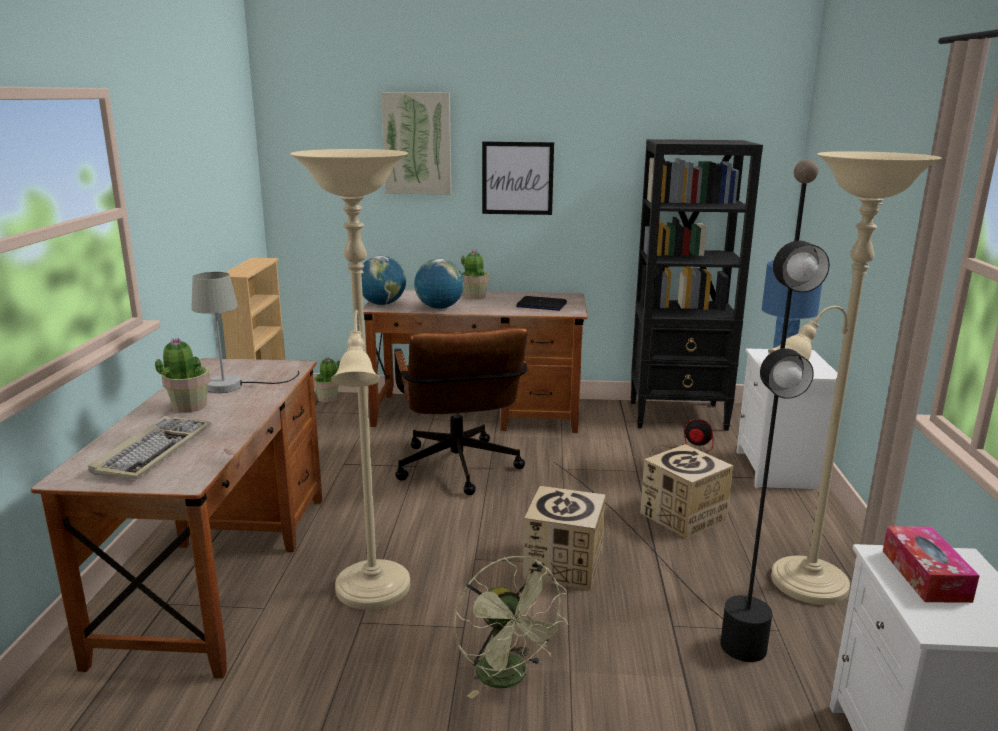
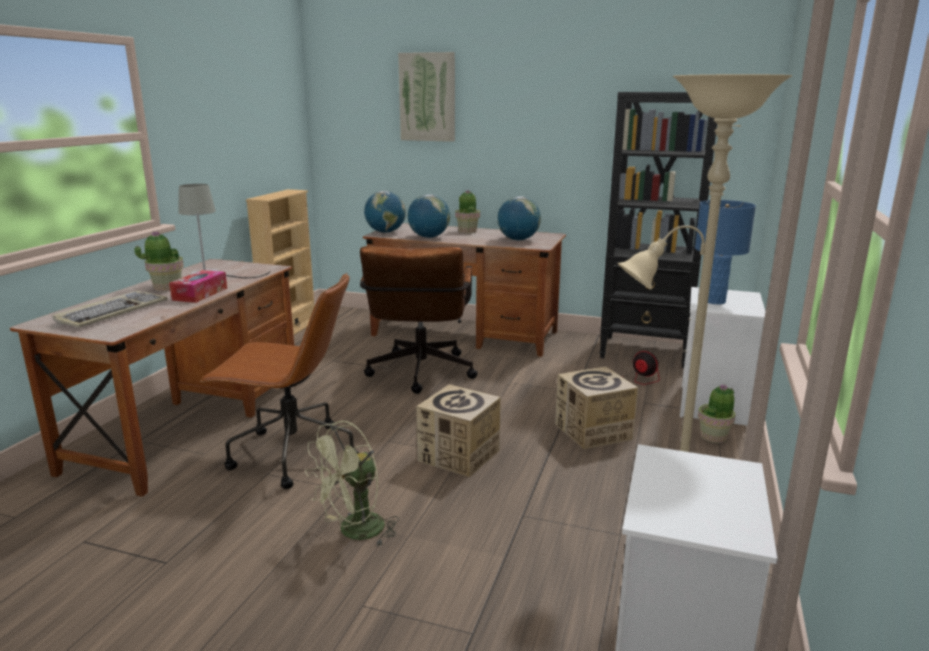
camera: 15 degrees right, 0 degrees up
(328, 398) = (352, 313): potted plant -> potted plant (714, 436)
(373, 593) = (291, 454): beige floor lamp -> brown office chair
(509, 678) = (354, 532): green fan -> green fan turned 60 degrees clockwise
(517, 178) = (510, 128): picture -> none
(541, 305) = (518, 240): laptop -> globe
(676, 578) = (552, 479): black floor lamp -> none
(925, 575) = (684, 477): tissue box -> tissue box (200, 294)

